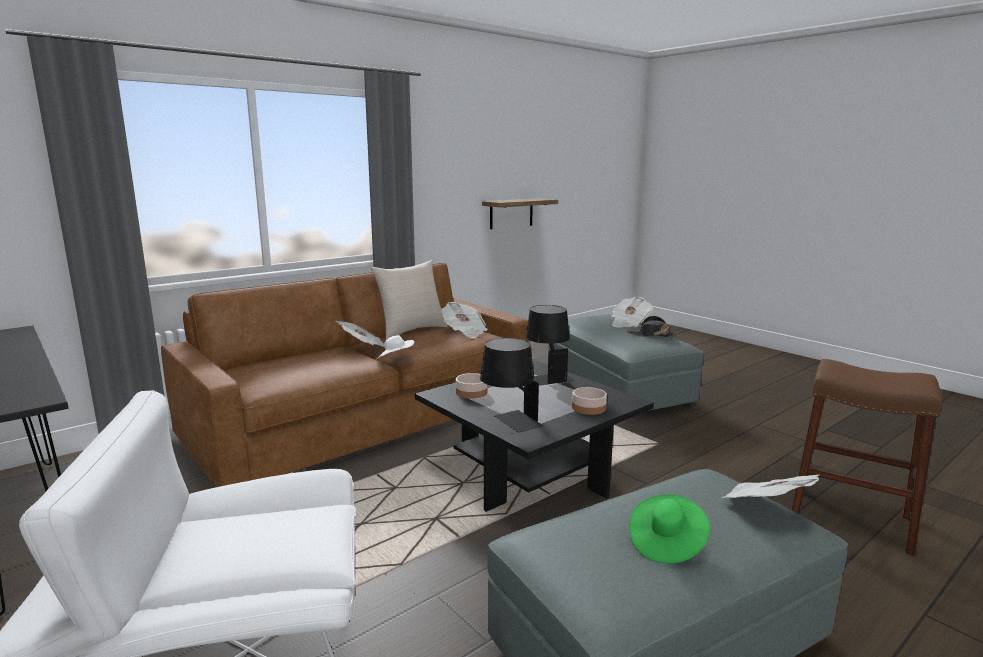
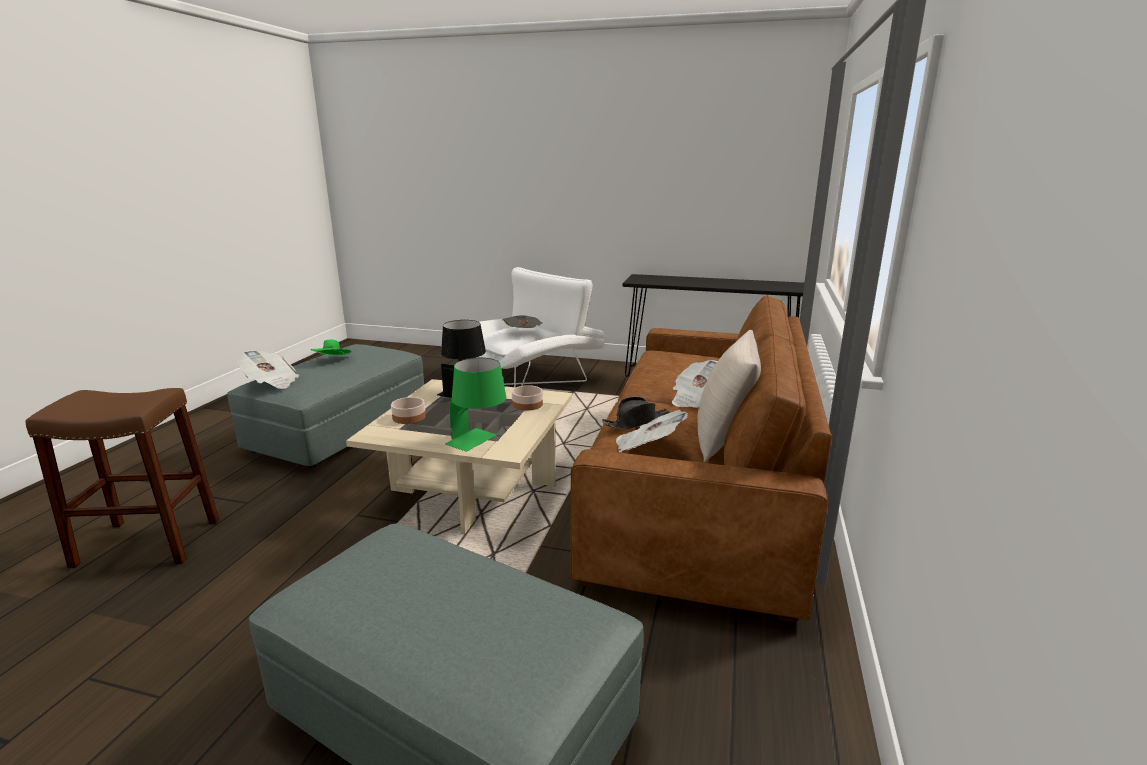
camera: 145 degrees right, 5 degrees up
(395, 359) = (634, 395): white hat -> none
(511, 213) = (1011, 455): shelf -> none
(530, 473) = (473, 488): black coffee table -> beige coffee table
(547, 376) = (479, 441): black table lamp -> green table lamp
(629, 323) = (433, 647): newspaper -> newspaper (523, 333)
(653, 335) = (359, 599): black hat -> black hat (636, 422)

